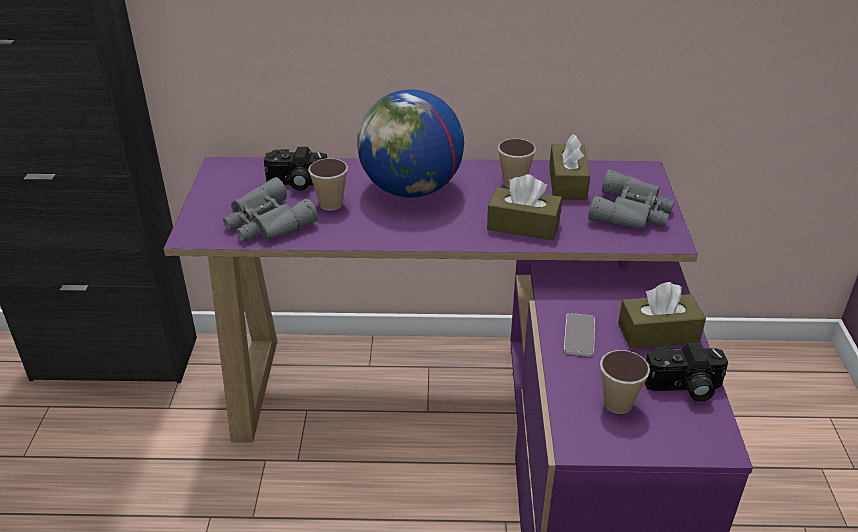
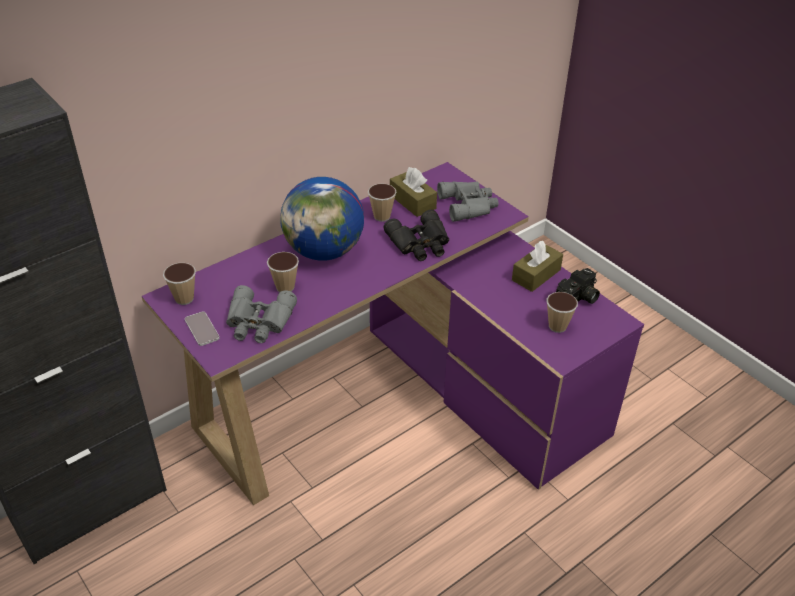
camera: 40 degrees left, 5 degrees up
(233, 174) = (184, 298): none -> cup
(296, 183) = (240, 284): camera -> none
(523, 225) = (420, 243): brown tissue box -> black binoculars
(579, 335) = (500, 298): phone -> phone (202, 329)

